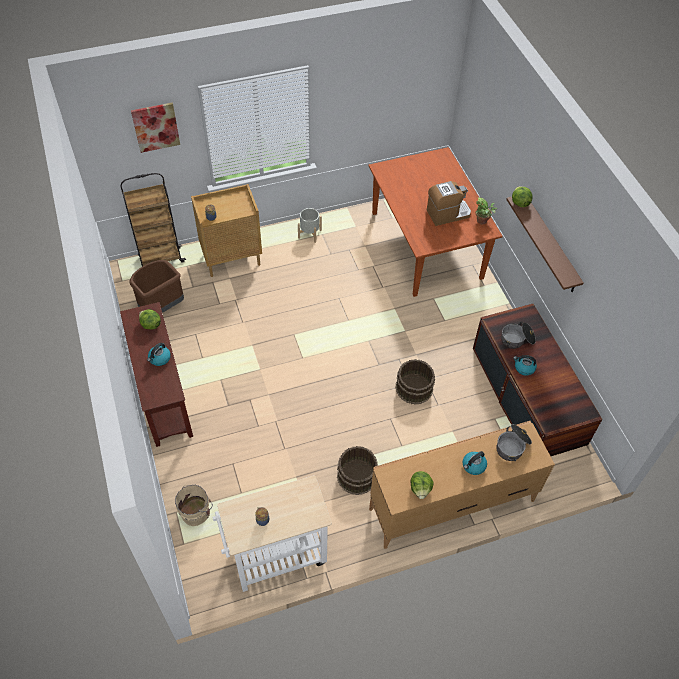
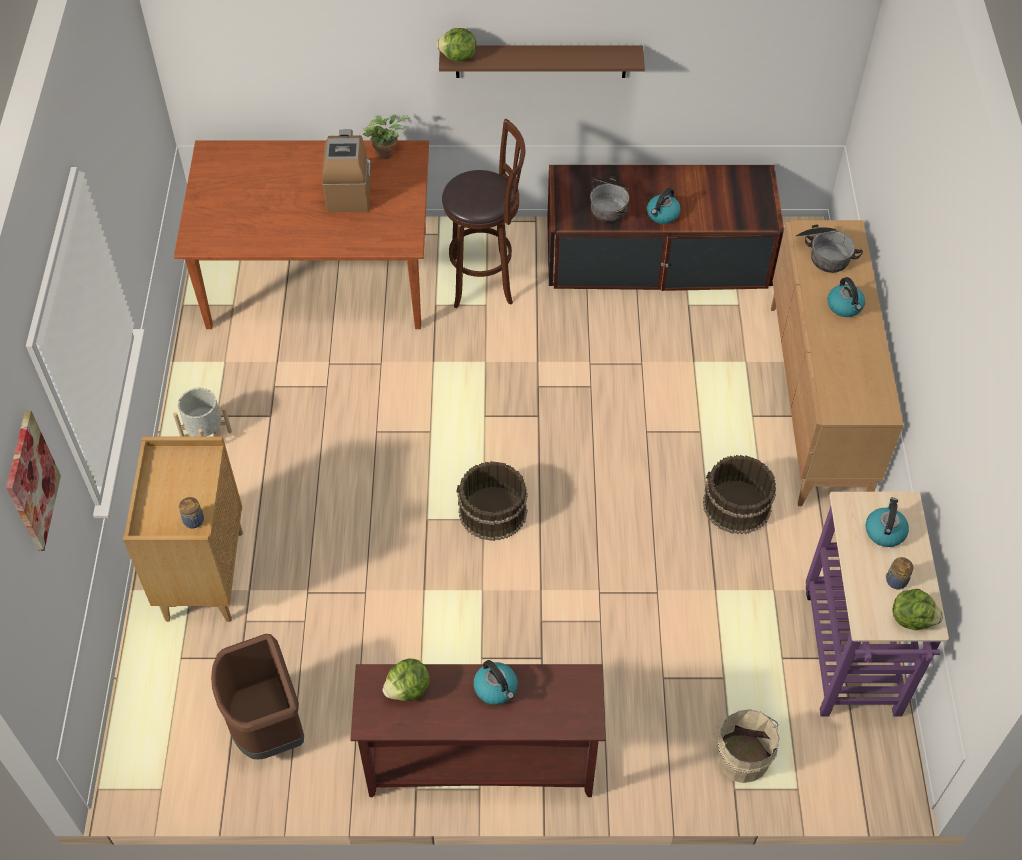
camera: 70 degrees left, 0 degrees up
(161, 259) = (139, 702): brown cart -> none
(276, 557) = (851, 653): white cart -> purple cart
(296, 508) = (884, 531): none -> kettle
(413, 388) = (600, 384): brown bucket -> brown bucket (492, 512)
(420, 489) = (868, 378): lettuce -> lettuce (912, 618)
(461, 315) = (485, 281): none -> brown stool

